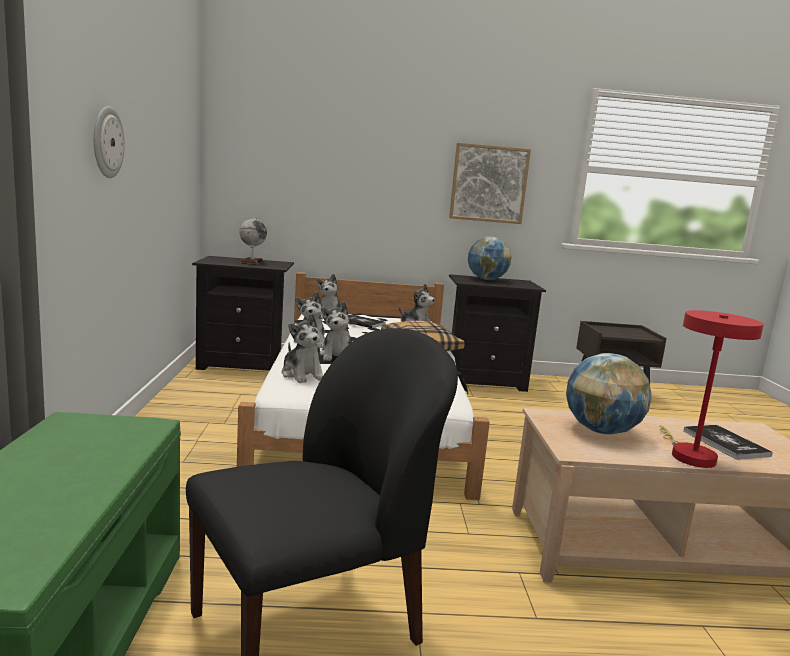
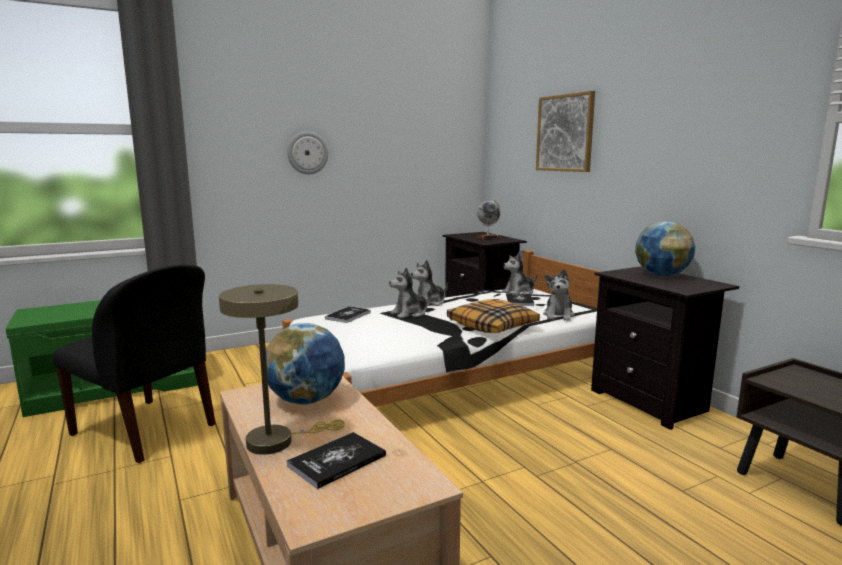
camera: 65 degrees right, 0 degrees up
(302, 375) = (348, 315): plush toy -> book
(488, 184) = (693, 155): picture -> picture (565, 133)
(688, 455) = (277, 440): red table lamp -> beige table lamp

